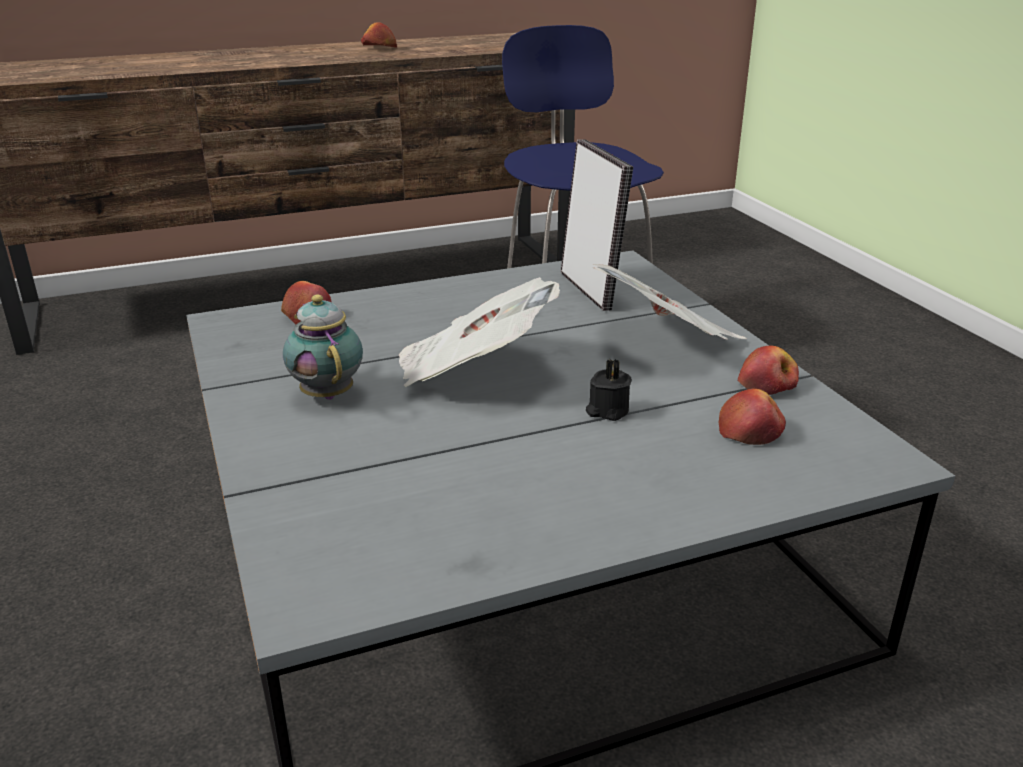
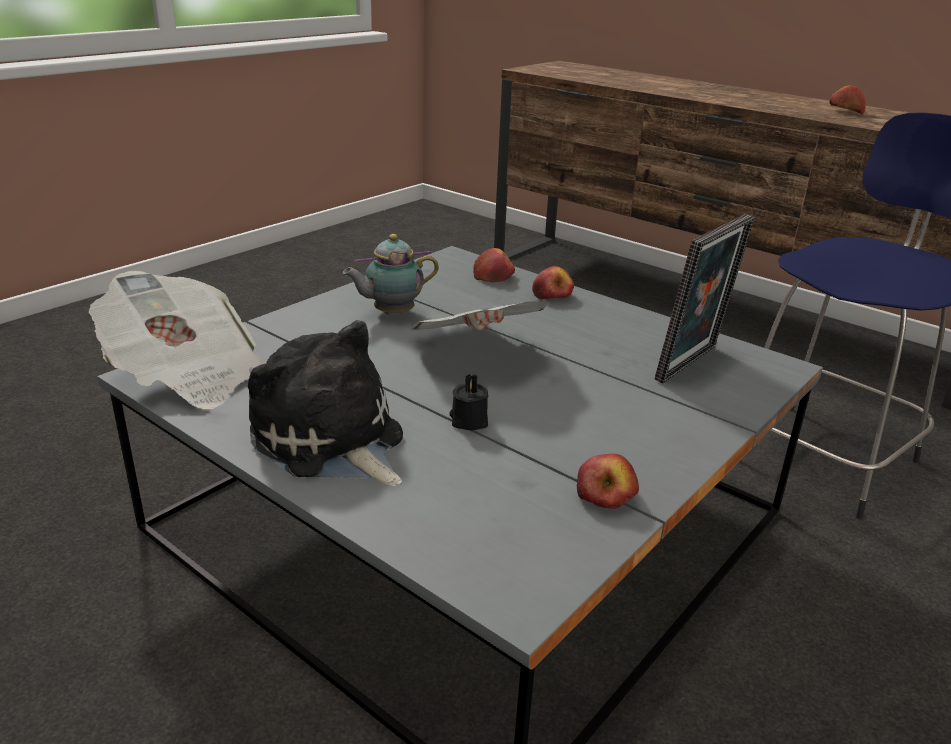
camera: 60 degrees right, 0 degrees up
(327, 393) = (391, 313): teapot -> teapot turned 150 degrees counterclockwise
(594, 495) = (331, 442): none -> plush toy
(666, 341) = (633, 423): newspaper -> newspaper (185, 375)
(751, 431) = (500, 500): apple -> apple (552, 295)

